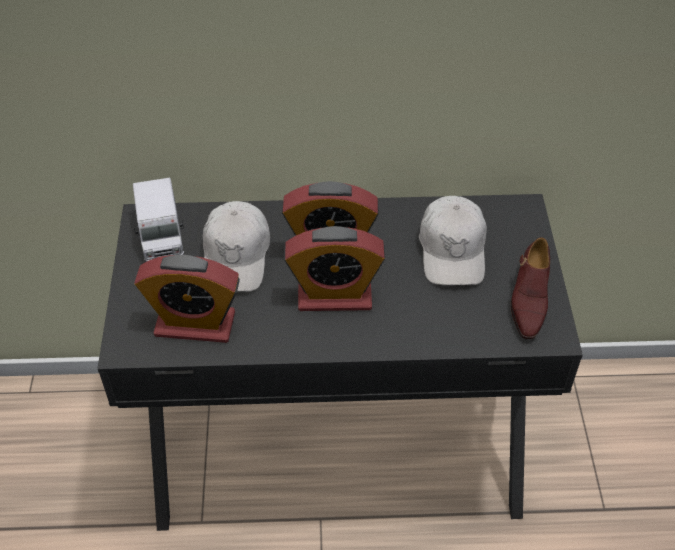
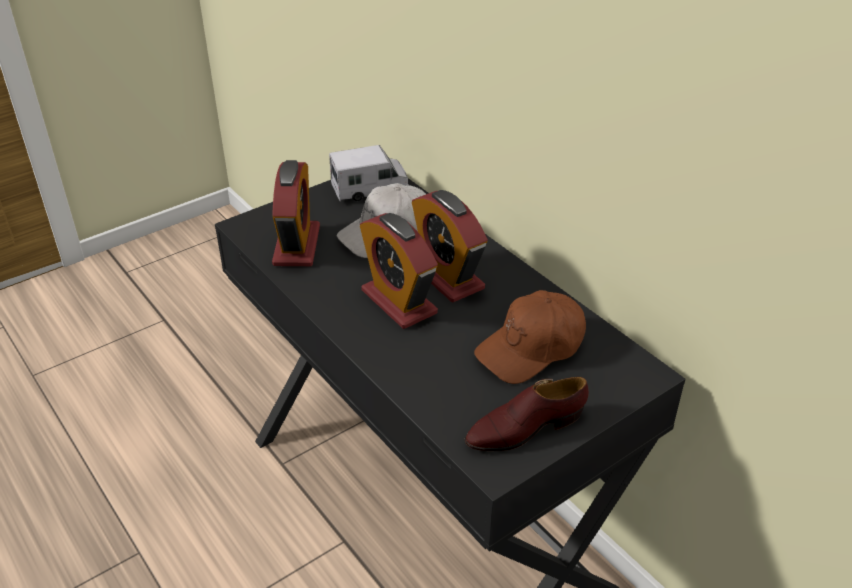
camera: 55 degrees right, 10 degrees down
(161, 235) = (370, 189): toy truck -> toy truck turned 150 degrees counterclockwise
(195, 324) = (297, 245): alarm clock -> alarm clock turned 150 degrees counterclockwise
(452, 250) = (531, 348): white cap -> brown cap

